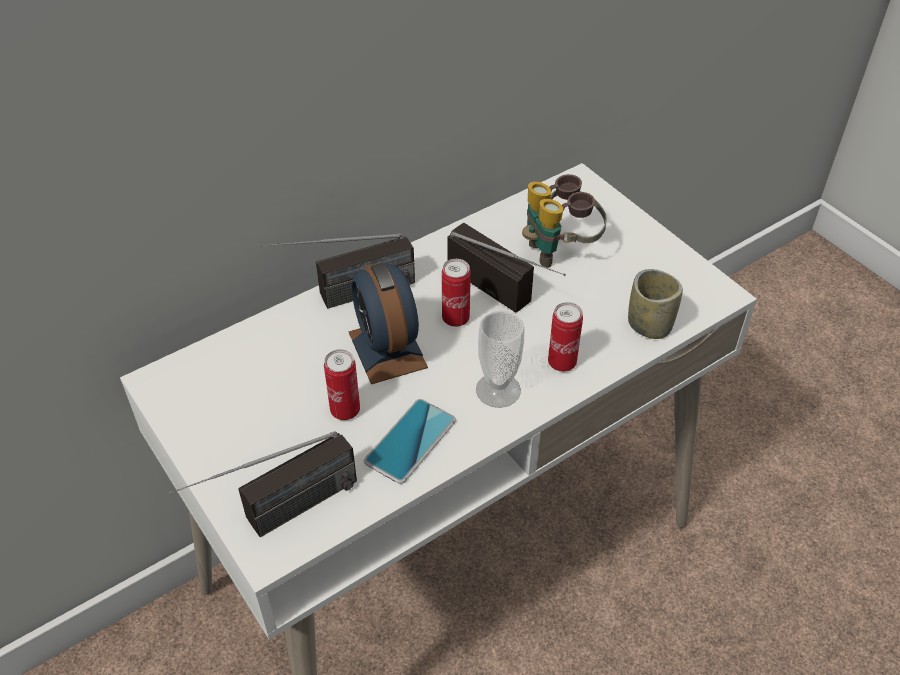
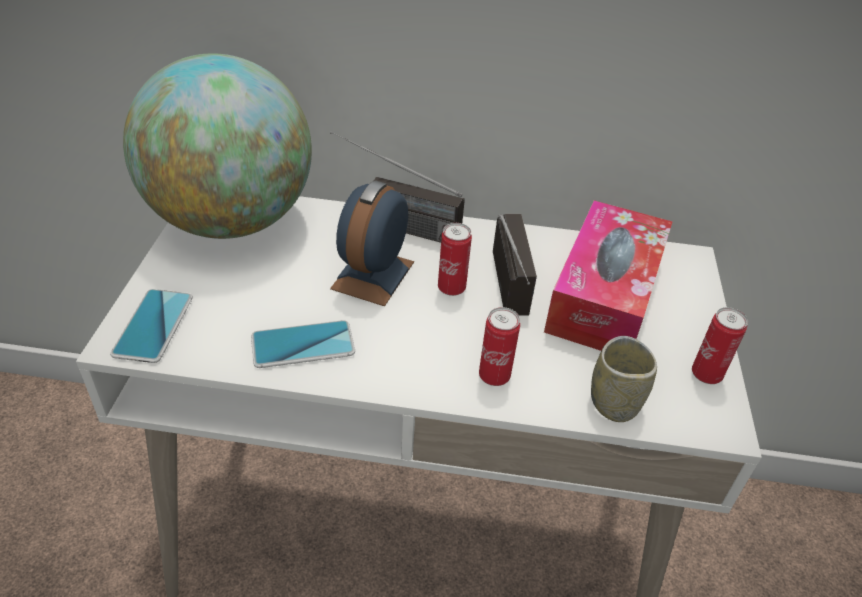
camera: 40 degrees right, 5 degrees down
(209, 386) = (231, 220): none -> globe
(277, 517) = (154, 326): radio -> phone
(345, 410) = (289, 293): can -> can (706, 374)
(498, 390) = (415, 358): cup -> none
(559, 250) = (604, 295): binoculars -> tissue box

